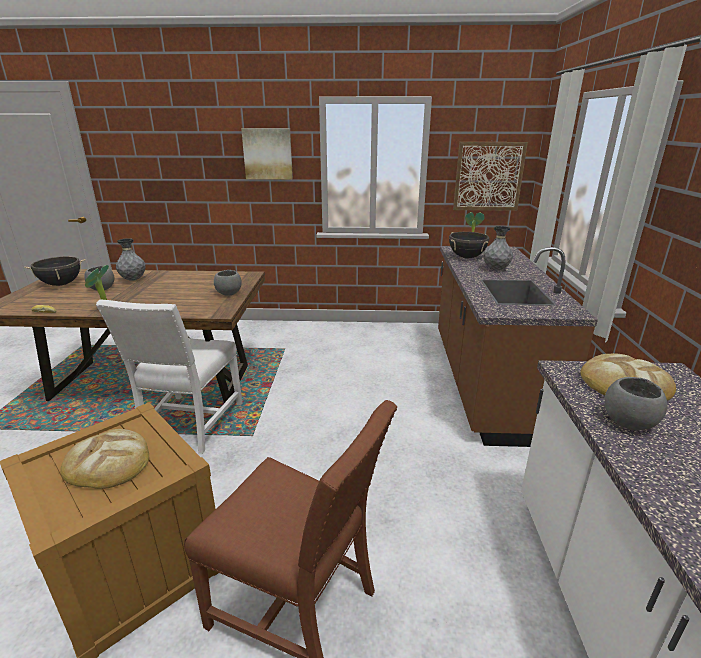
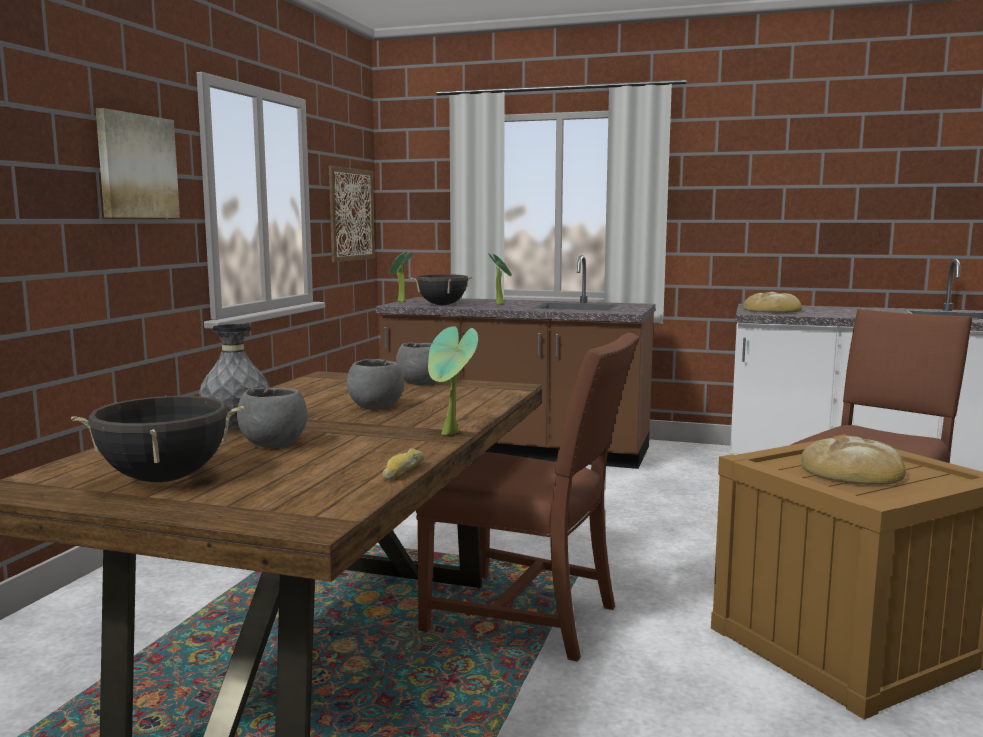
camera: 75 degrees left, 15 degrees down
(190, 425) = (528, 618): white chair -> brown chair
(496, 269) = (500, 304): grey vase -> potted plant
(627, 422) = (825, 314): grey bowl -> grey bowl (375, 407)

